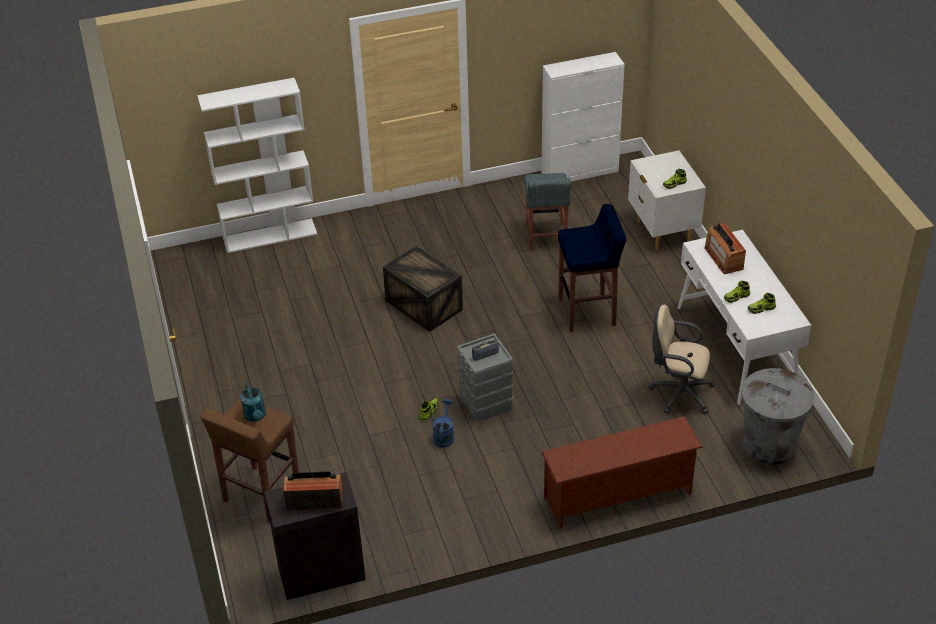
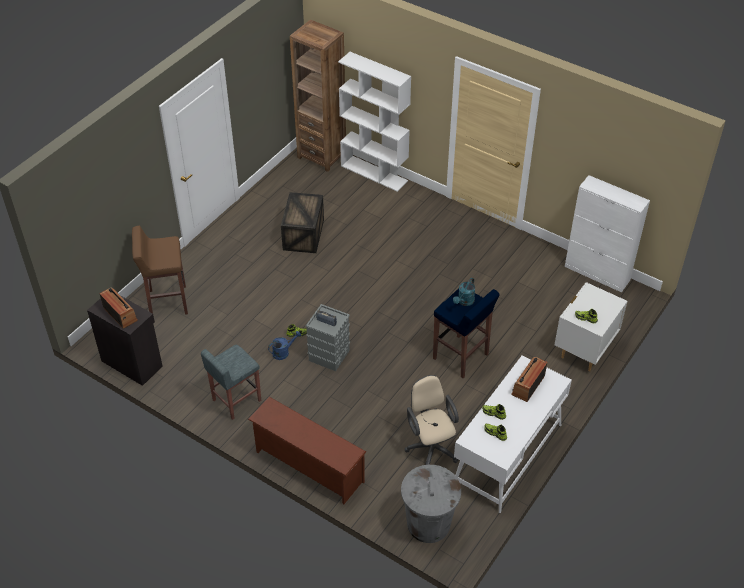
camera: 50 degrees right, 5 degrees up
(193, 258) = (322, 156): none -> brown bookcase
(256, 416) = (166, 251): turquoise watering can -> turquoise watering can (464, 302)
(425, 305) = (385, 276): crate -> crate (303, 235)
(546, 237) = (511, 295): grey stool -> grey stool (236, 400)

